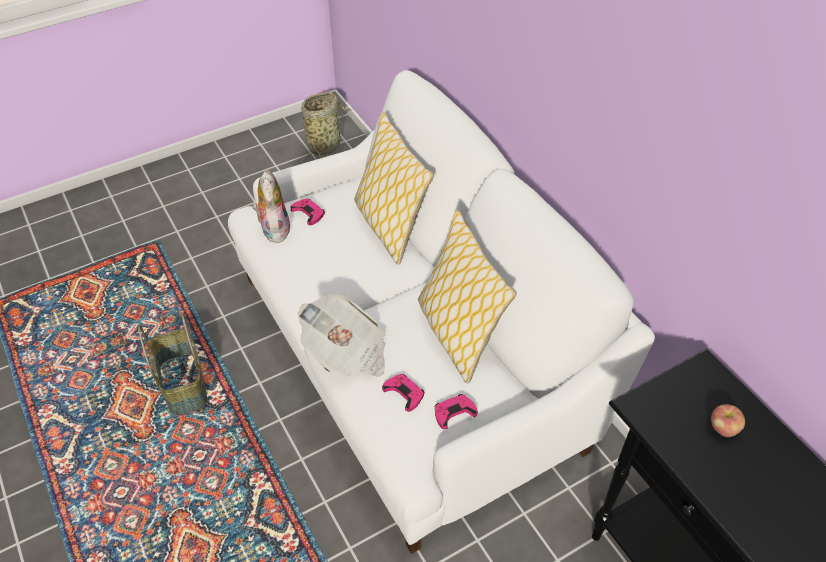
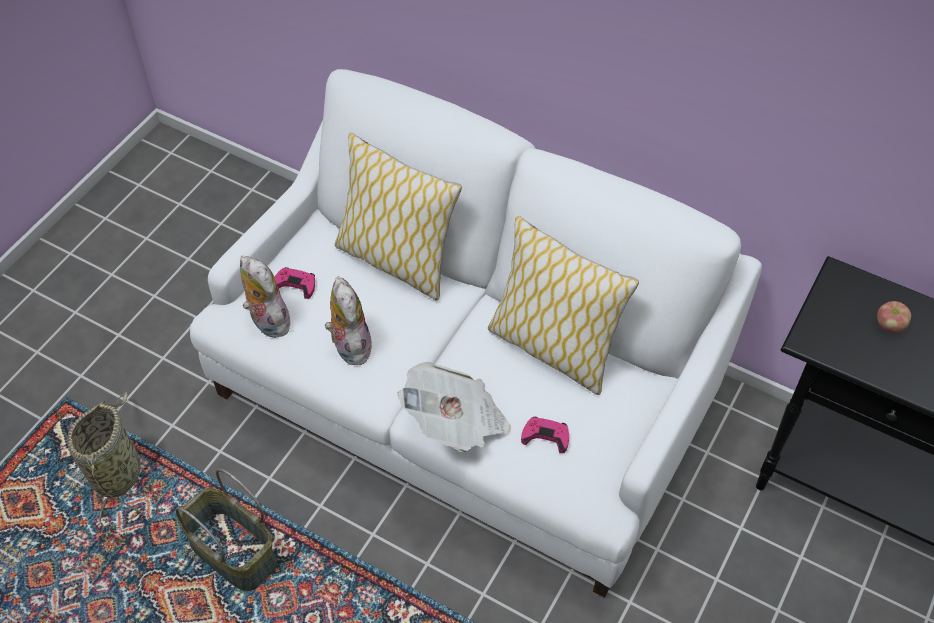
camera: 30 degrees left, 5 degrees up
(314, 268) = (349, 345): none -> plush toy
(325, 145) = (190, 186): basket -> basket (118, 471)
(454, 412) = (606, 431): pink game controller -> none

